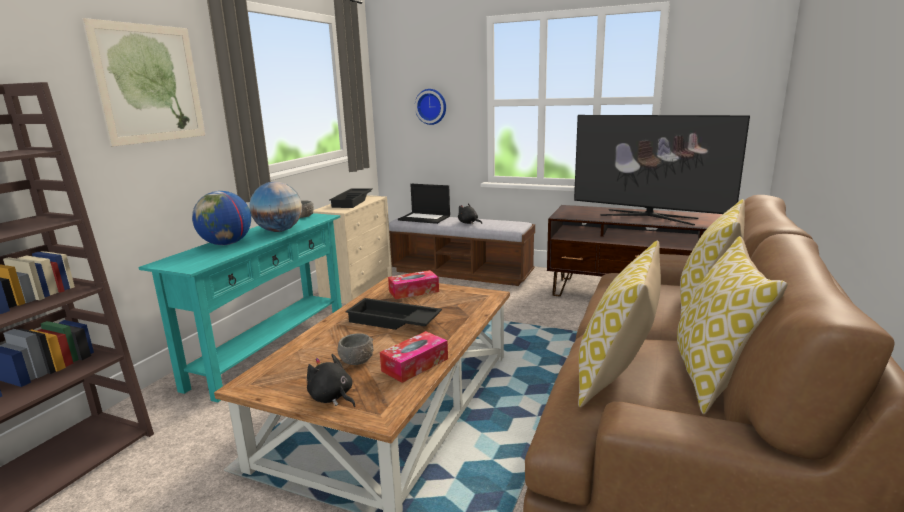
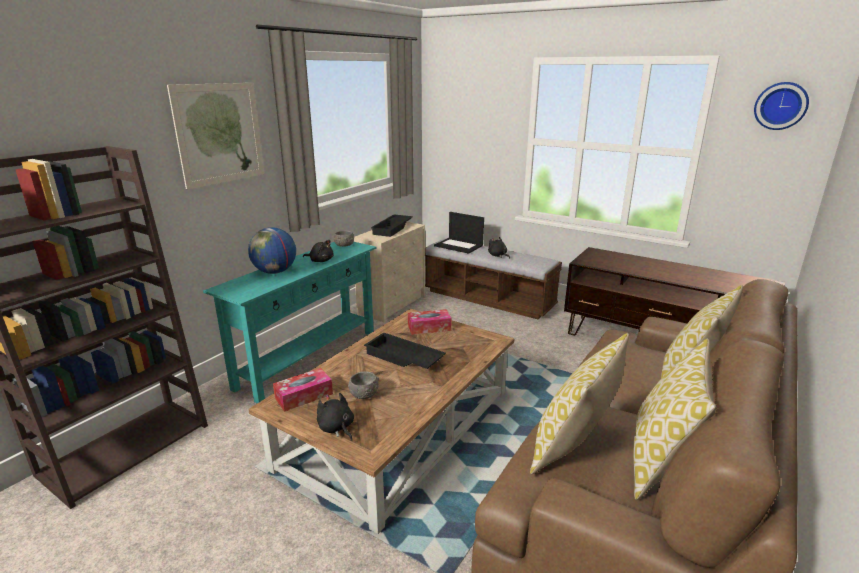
camera: 10 degrees right, 5 degrees up
(279, 231) = (320, 261): globe -> black plush toy
(415, 365) = (410, 405): tissue box -> tissue box (304, 396)
(431, 106) = (475, 139): wall clock -> wall clock (780, 106)
(648, 217) = (669, 271): television -> none

